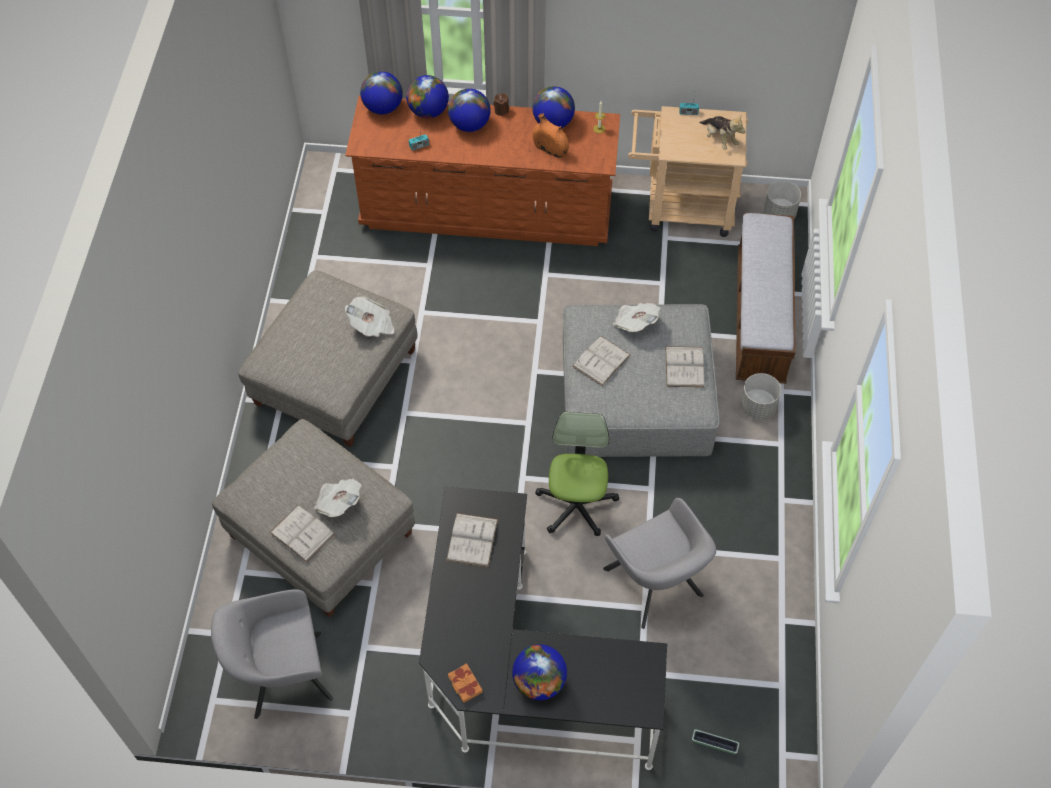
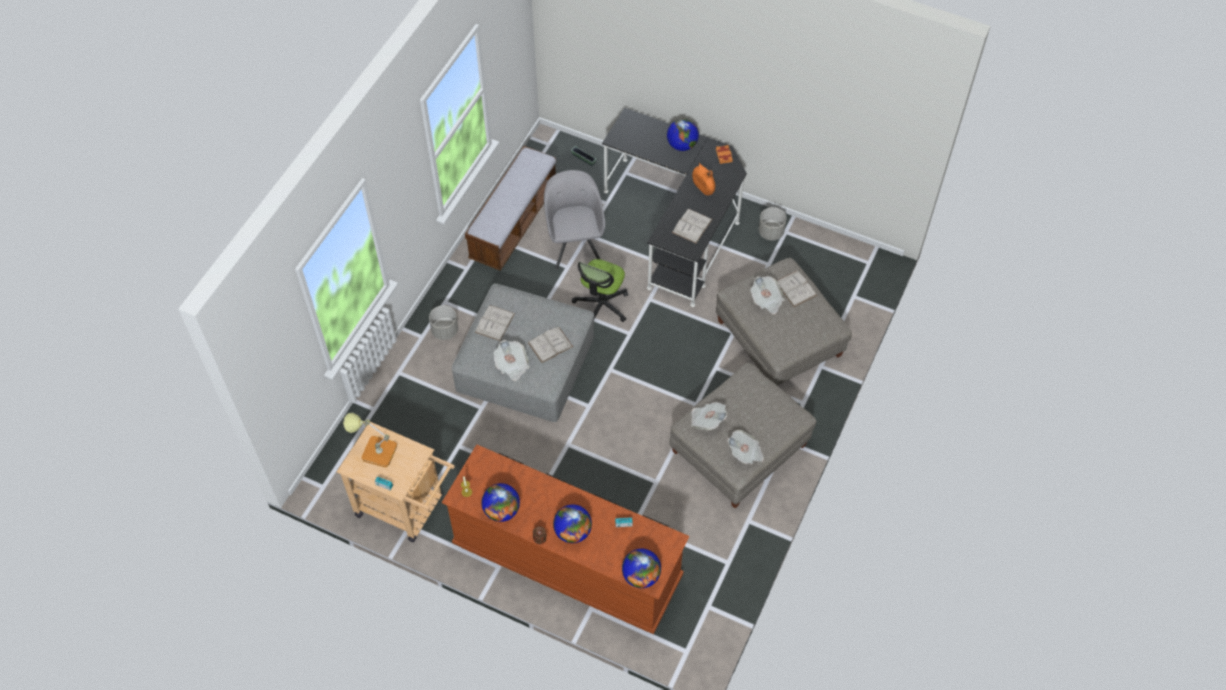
camera: 160 degrees left, 0 degrees up
(282, 675) = (823, 263): grey armchair -> none
(314, 302) = (745, 453): none -> newspaper
(428, 111) = (603, 558): globe -> none
(550, 149) = (516, 485): orange vase -> orange vase (703, 187)
(719, 139) = (374, 451): plush toy -> table lamp
(760, 316) = (401, 395): bench -> bench (514, 222)
(779, 214) = (330, 476): grey planter -> grey planter (770, 232)

